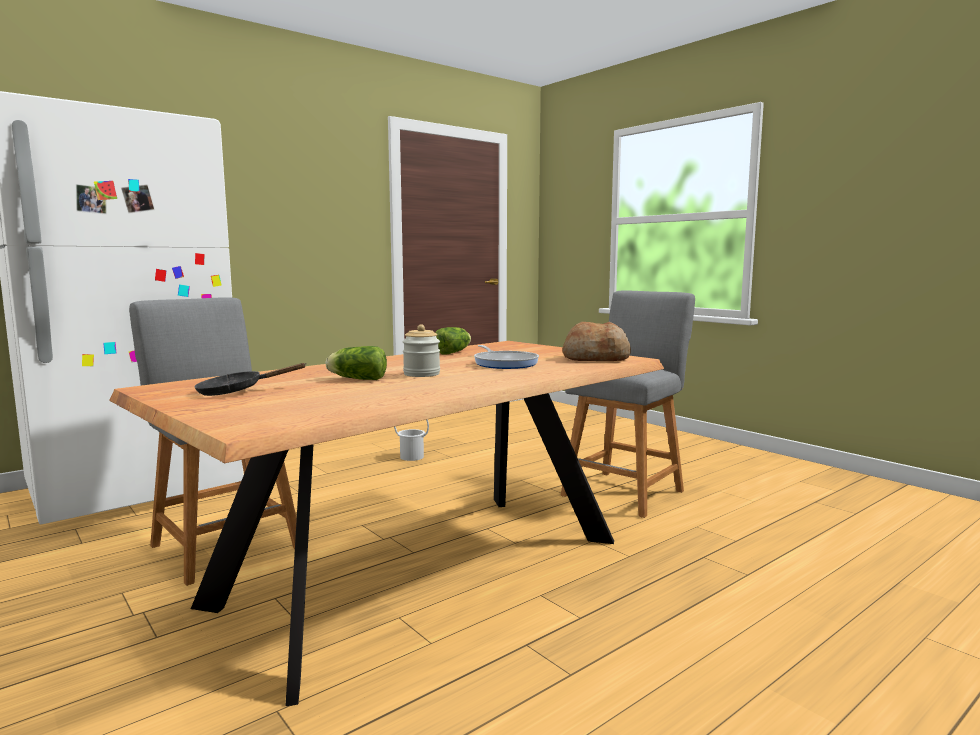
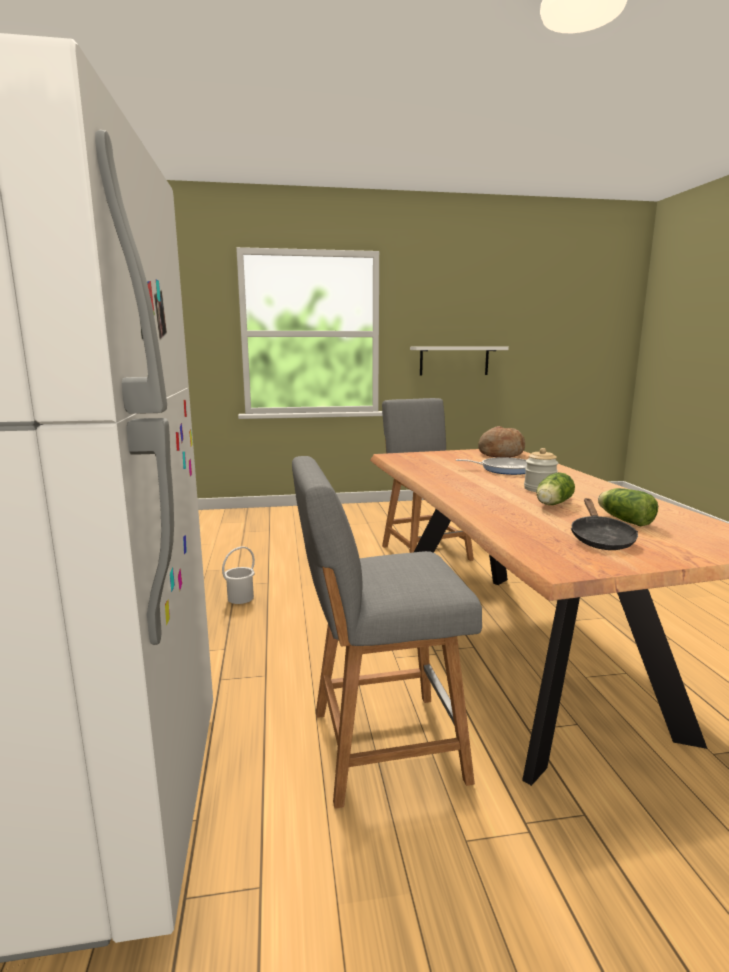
camera: 60 degrees left, 5 degrees up
(454, 352) = (428, 471): lettuce -> lettuce (623, 520)
(868, 248) = (454, 360): none -> white shelf

